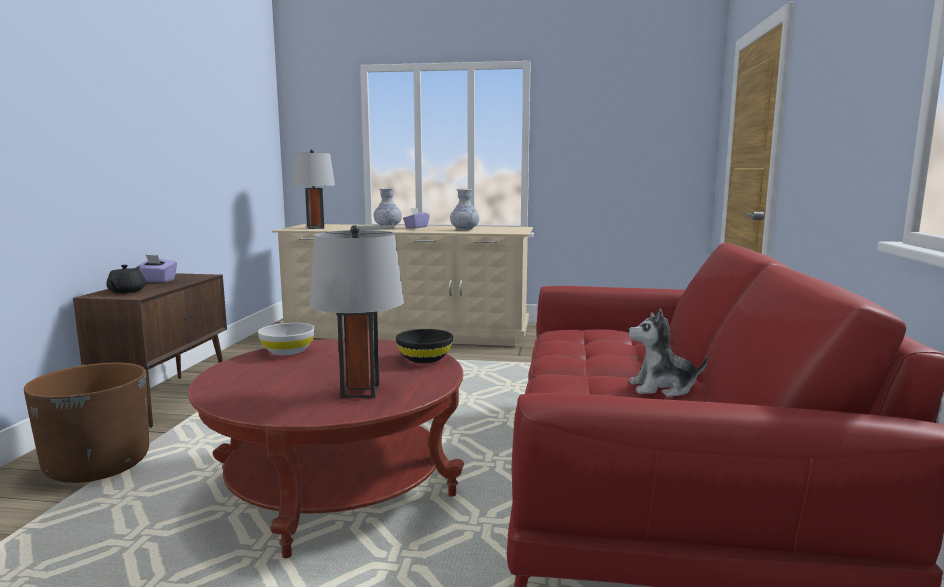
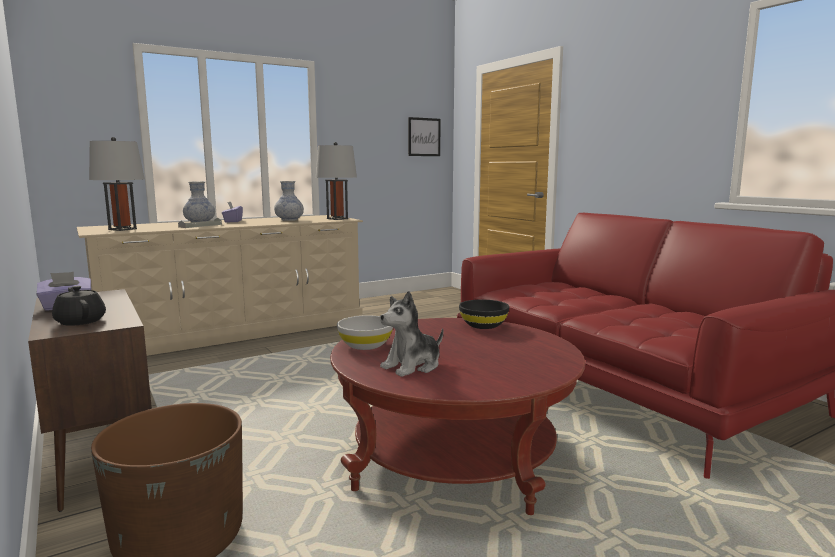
camera: 40 degrees left, 0 degrees up
(360, 391) = (519, 355): grey table lamp -> grey table lamp (337, 219)
(662, 388) = (649, 310): plush toy -> plush toy (412, 366)
(671, 137) = (424, 137): none -> picture

